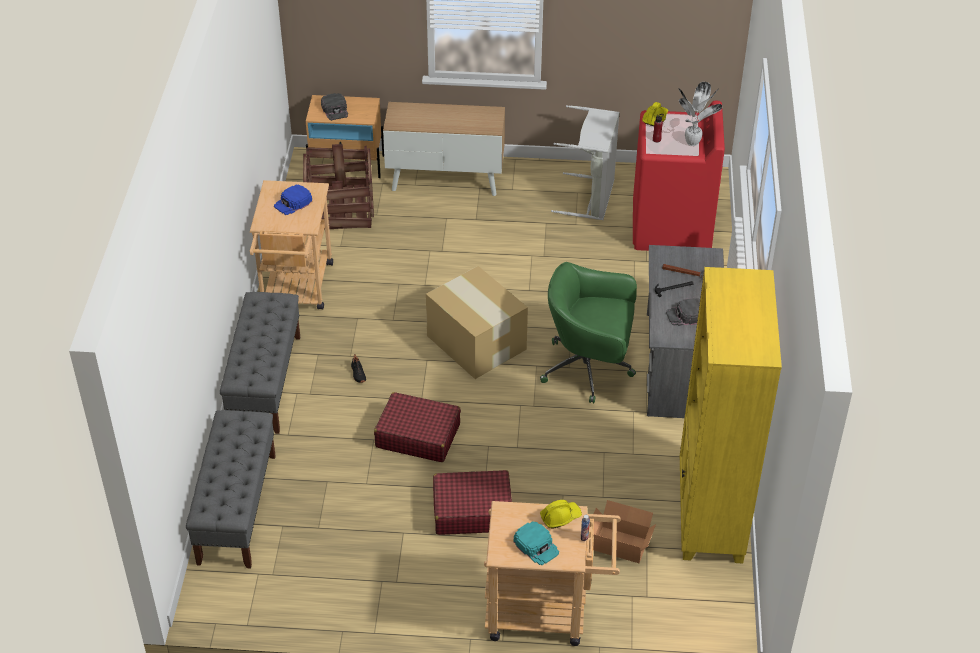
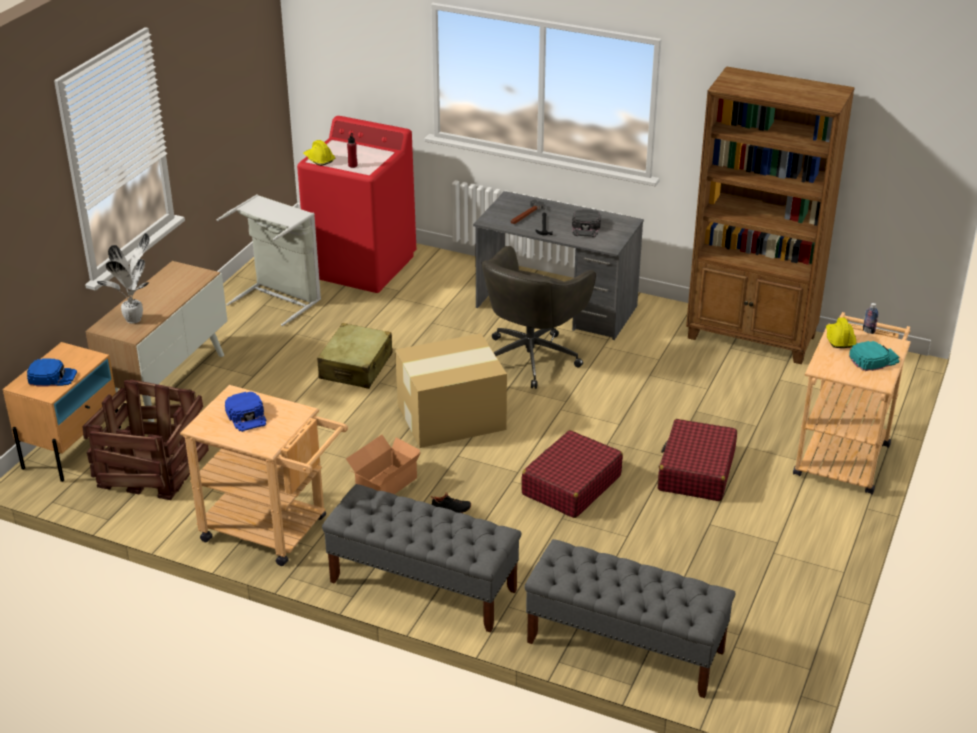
camera: 70 degrees left, 10 degrees down
(335, 110) = (52, 377): black cap -> blue cap
(518, 269) = (356, 366): none -> beige suitcase
(589, 369) = (531, 357): green office chair -> grey office chair
(620, 543) = (769, 392): cardboard box -> cardboard box (383, 483)
(693, 143) = (374, 150): potted plant -> potted plant (135, 319)
(709, 514) = (752, 338): yellow bookcase -> brown bookcase

